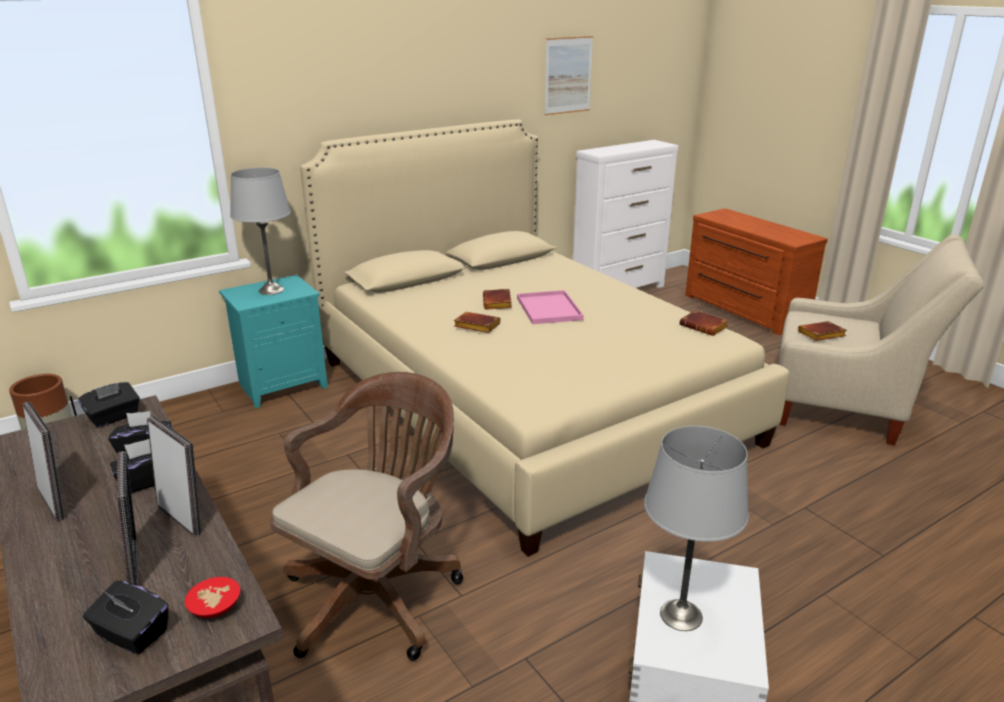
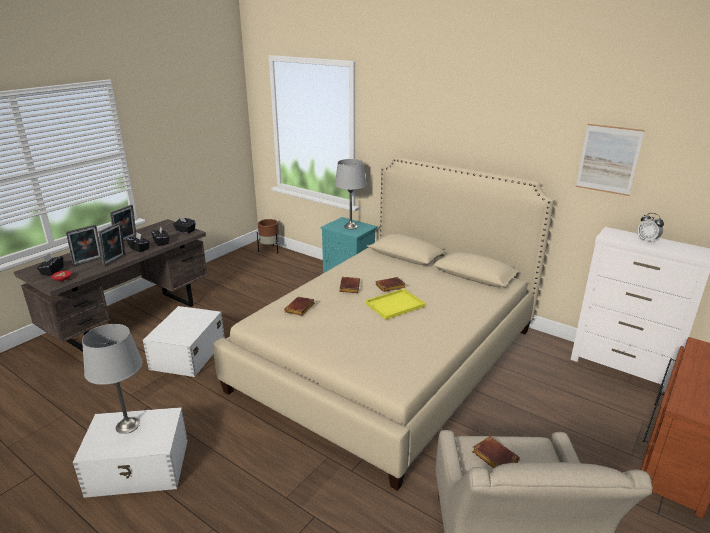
camera: 70 degrees right, 0 degrees up
(378, 594) = (187, 354): brown office chair -> white storage box
(550, 309) = (394, 305): pink tray -> yellow tray
(621, 148) = (647, 240): none -> alarm clock
(705, 327) = (413, 372): brown book -> brown book (300, 309)

